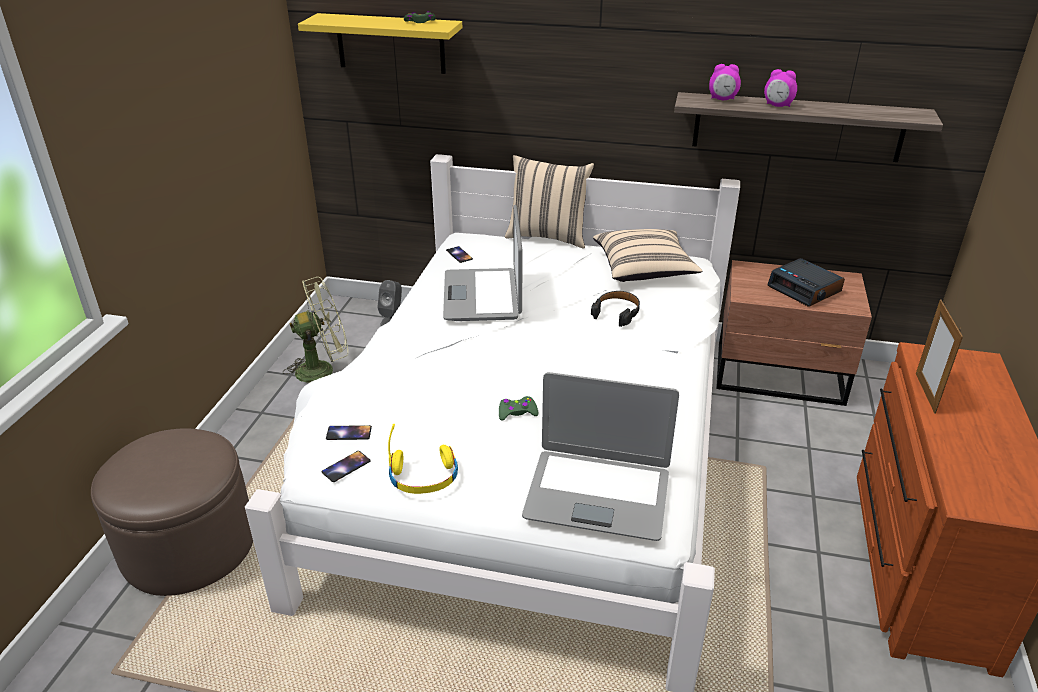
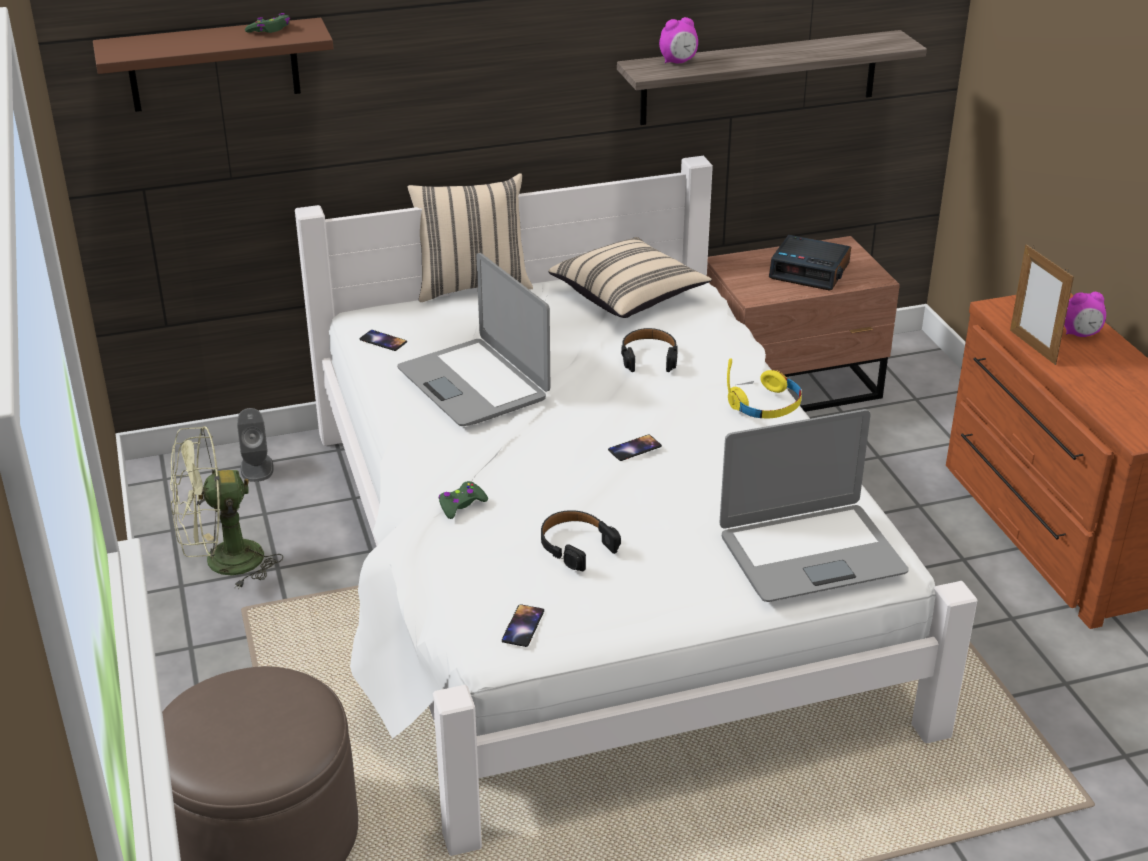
camera: 30 degrees left, 0 degrees up
(323, 369) = (222, 563): green fan -> green fan turned 150 degrees counterclockwise
(349, 433) = (484, 591): phone -> phone (634, 448)
(390, 43) = (213, 65): yellow shelf -> brown shelf
(424, 477) = (620, 604): yellow headphones -> yellow headphones (766, 406)
(435, 424) = (576, 546): none -> black headphones
(517, 412) = (648, 503): green game controller -> green game controller (461, 505)
(777, 106) = (745, 58): alarm clock -> alarm clock (1080, 334)

